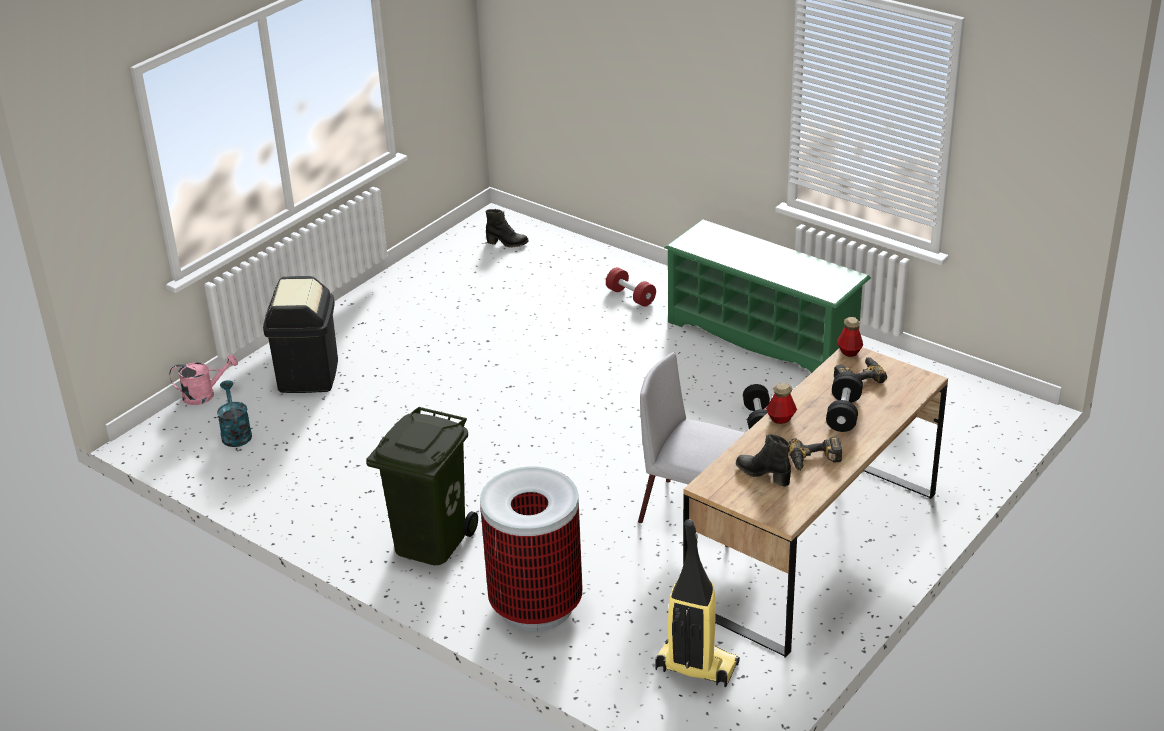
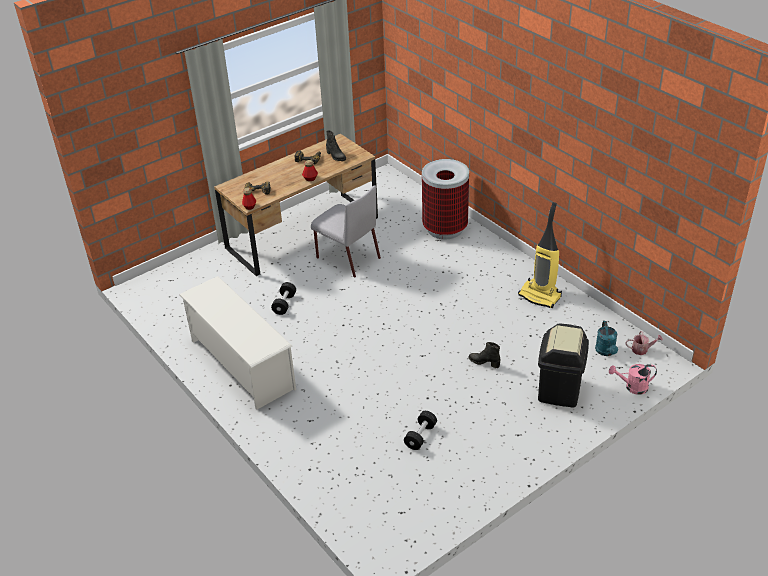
camera: 165 degrees left, 5 degrees up
(179, 445) = (642, 349): none -> watering can
(429, 541) = (491, 266): green trash can -> none
(507, 243) = (383, 507): black boot -> black boot (484, 362)
(631, 296) = (309, 420): red dumbbell -> none
(695, 667) = (384, 195): vacuum cleaner -> vacuum cleaner (540, 296)
(763, 337) = (241, 364): green shoe rack -> white shoe rack
(843, 413) = (279, 177): black dumbbell -> black dumbbell (420, 436)

